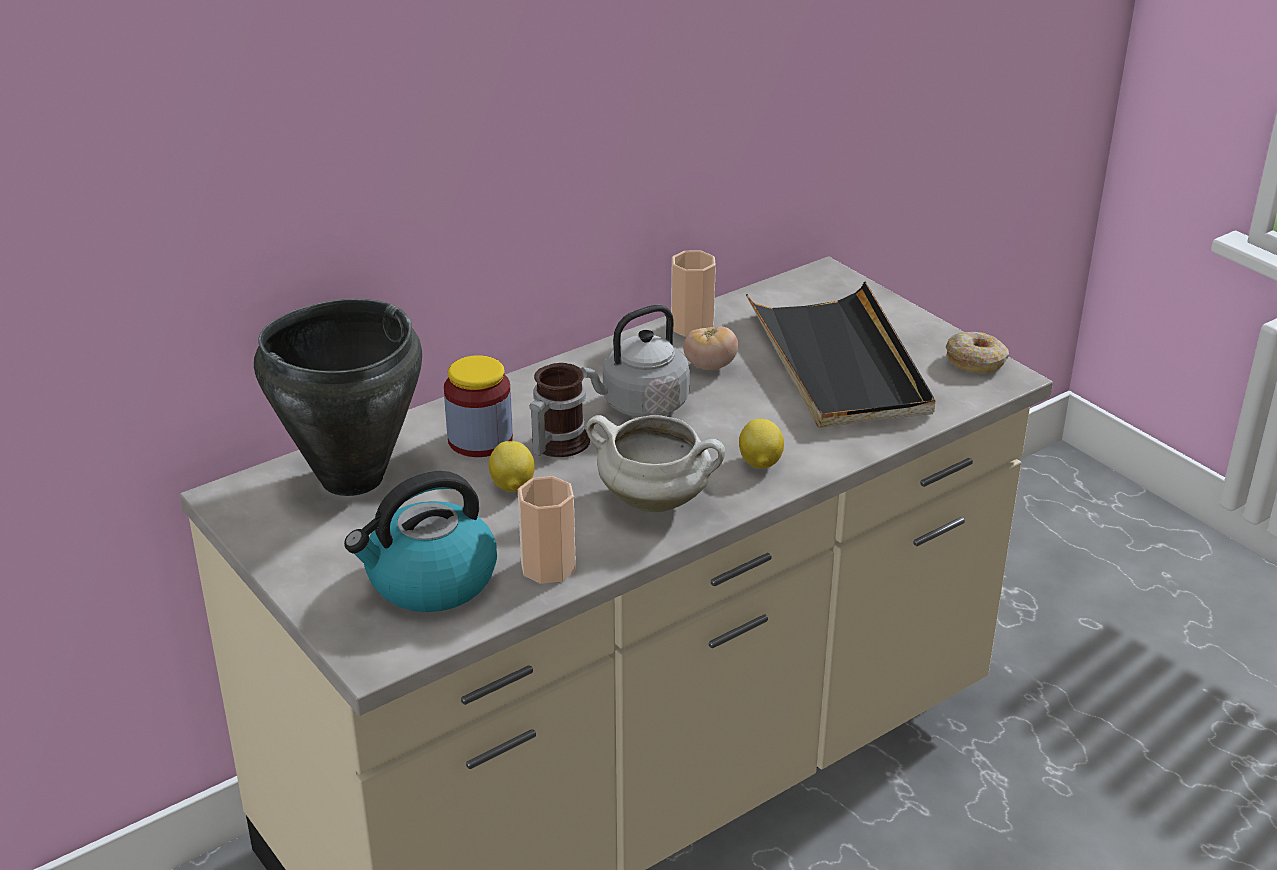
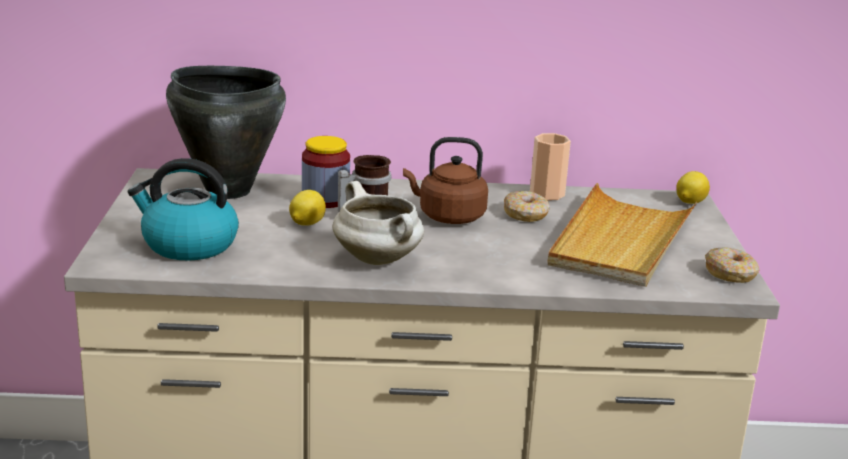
camera: 35 degrees right, 10 degrees down
(548, 567) = (261, 264): cup -> none
(640, 405) = (448, 216): grey kettle -> brown kettle
(710, 366) = (526, 214): tomato -> donut
(759, 463) = (477, 267): lemon -> lemon (689, 202)
(839, 363) = (620, 241): black tray -> beige tray

